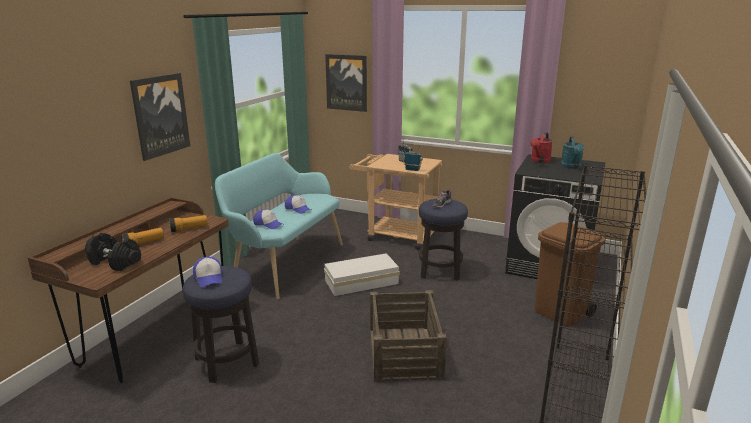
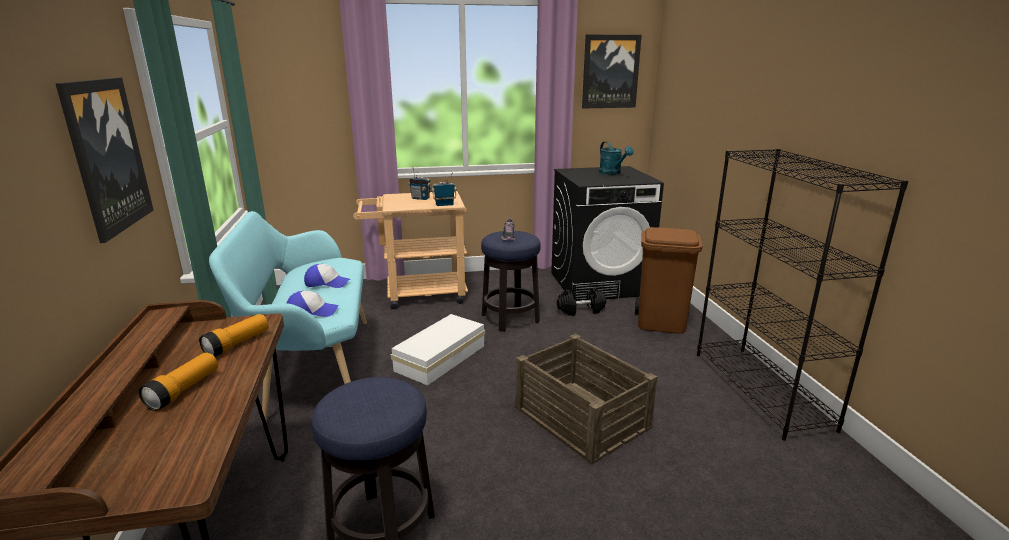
camera: 35 degrees left, 0 degrees up
(114, 262) = (170, 440): black dumbbell -> black dumbbell (580, 310)
(209, 277) = (356, 405): cap -> none
(346, 82) = (304, 106): picture -> picture (610, 72)
(539, 161) = (577, 173): red watering can -> none

